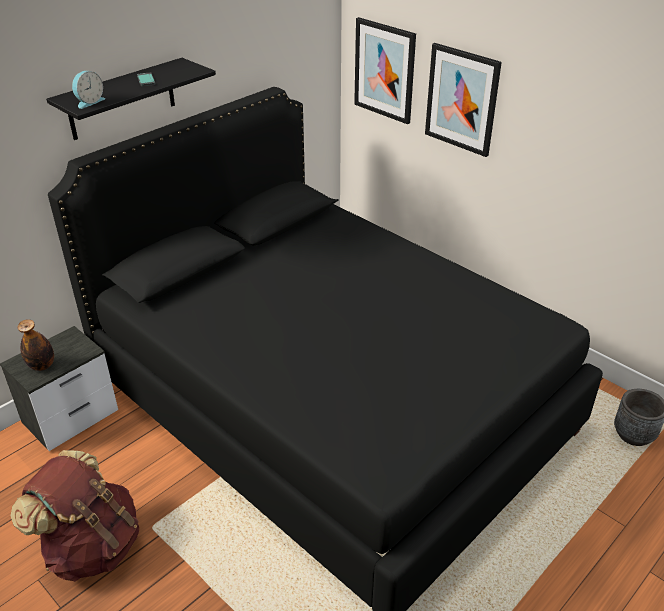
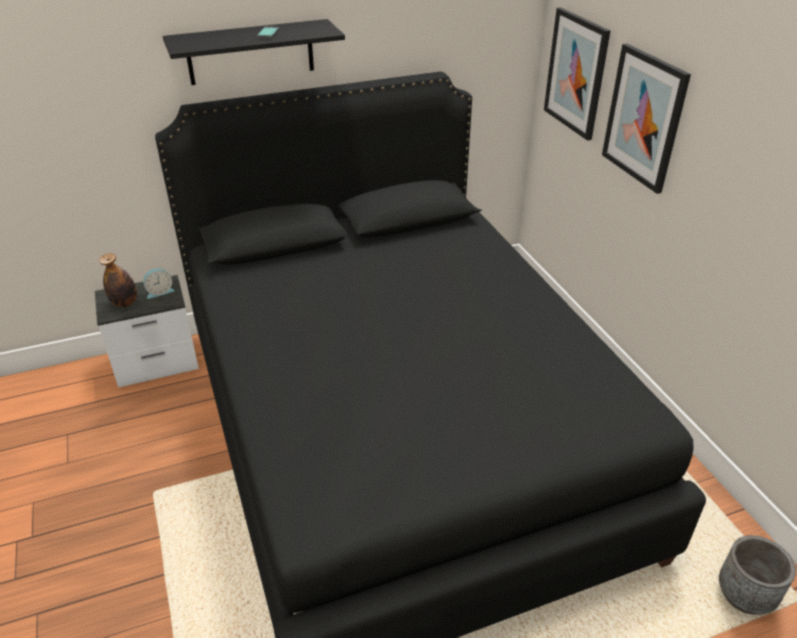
camera: 25 degrees right, 0 degrees up
(89, 102) = (193, 44): alarm clock -> alarm clock (159, 292)
(92, 546) = (94, 489): brown backpack -> none

